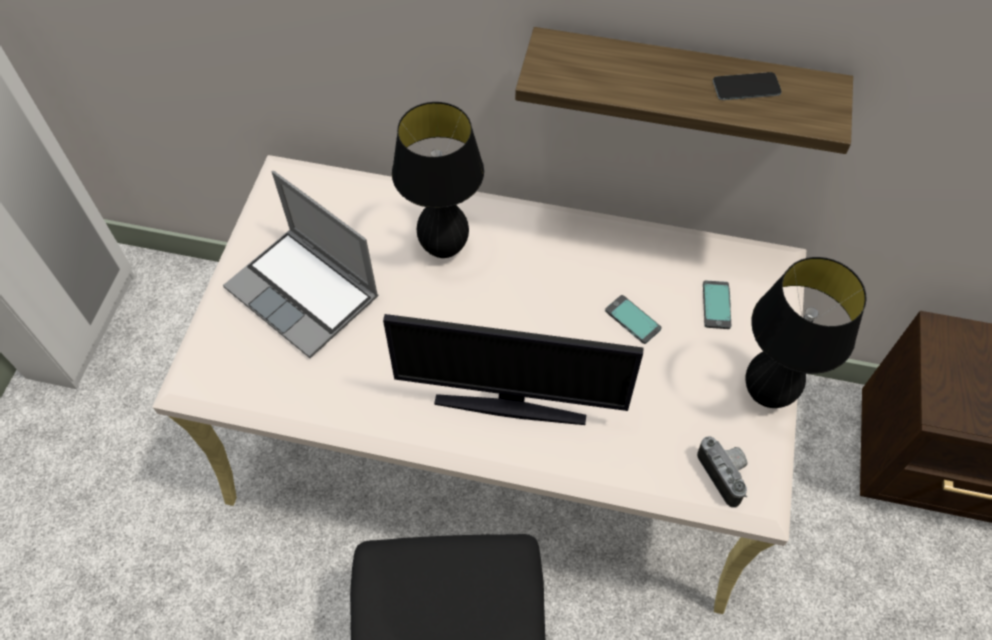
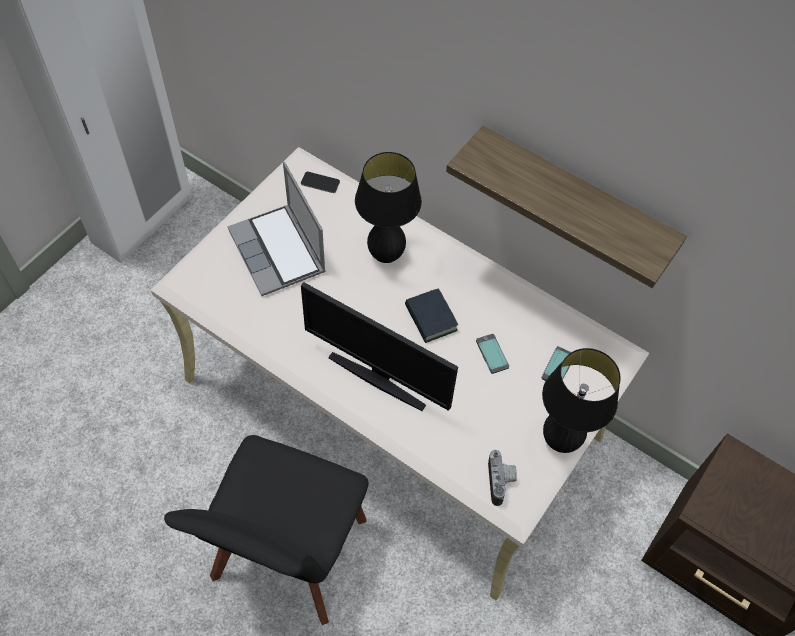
camera: 20 degrees right, 0 degrees up
(537, 305) = (430, 318): none -> book
(746, 87) = (605, 217): phone -> phone (320, 182)

